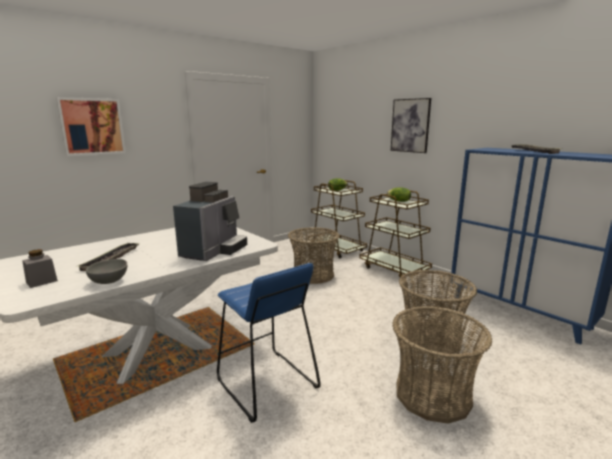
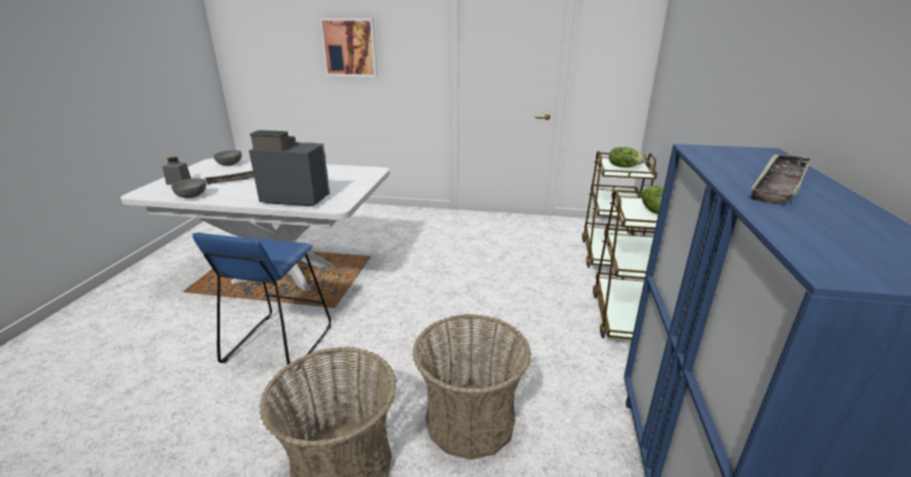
camera: 50 degrees right, 10 degrees up
(52, 256) = (230, 165): none -> grey bowl
(214, 251) = (294, 198): coffee machine -> coffee machine turned 150 degrees counterclockwise
(313, 275) = (513, 272): basket -> none
(410, 125) = (721, 73): picture -> none

